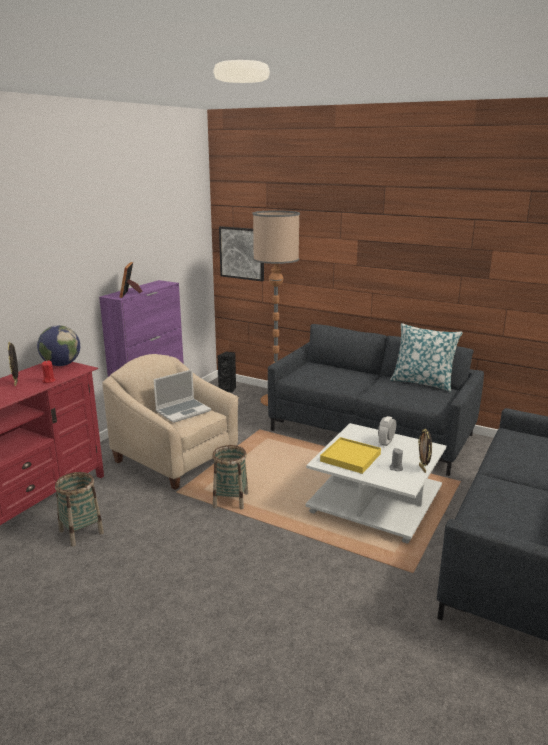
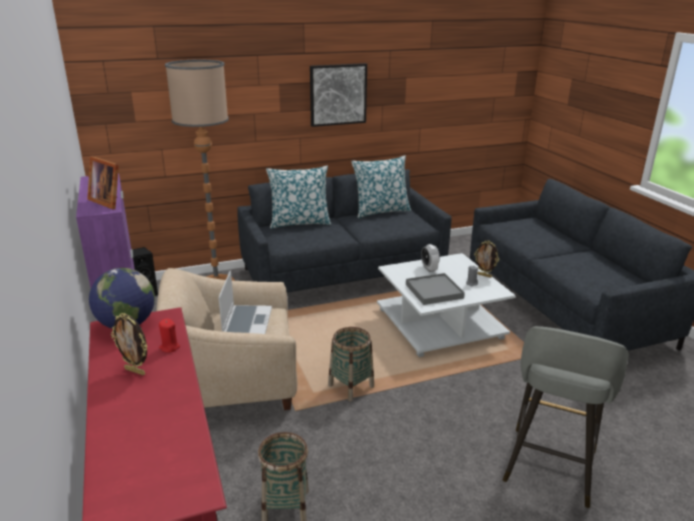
camera: 50 degrees left, 5 degrees up
(242, 253) = (128, 121): picture -> picture (338, 94)
(245, 639) = (549, 468): none -> grey stool
(338, 368) = (299, 223): none -> pillow
(350, 457) = (434, 291): yellow tray -> grey tray

